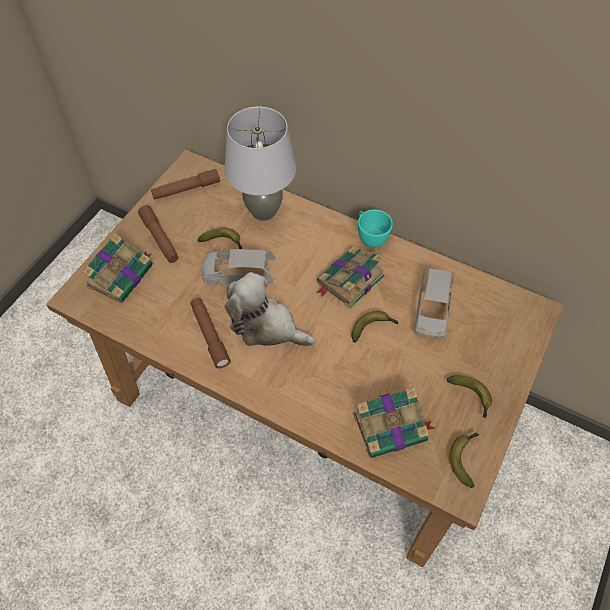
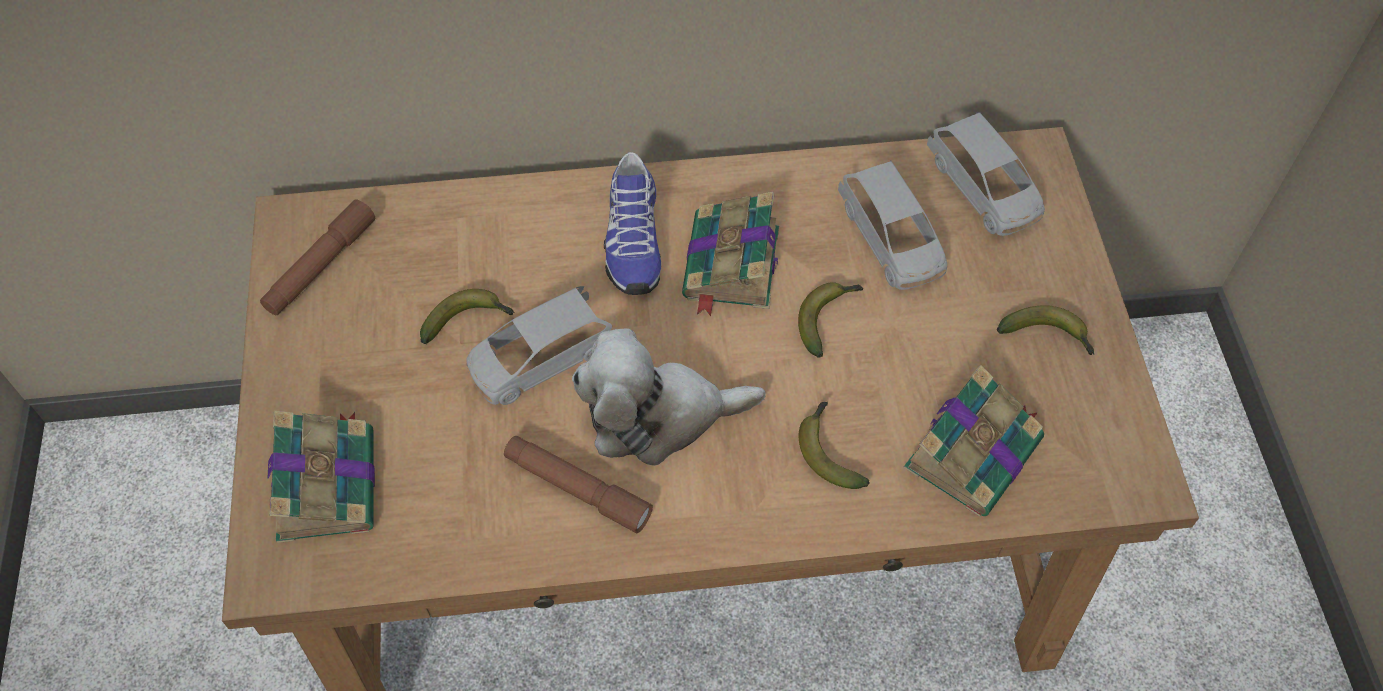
camera: 35 degrees left, 0 degrees up
(159, 238) = (344, 378): brown flashlight -> none
(263, 212) = (495, 231): grey table lamp -> none
(315, 247) = (631, 243): none -> shoe
(370, 237) = (707, 179): turquoise cup -> none
(464, 458) = (1108, 430): banana -> banana (828, 450)
(497, 312) = (983, 189): none -> grey toy car

